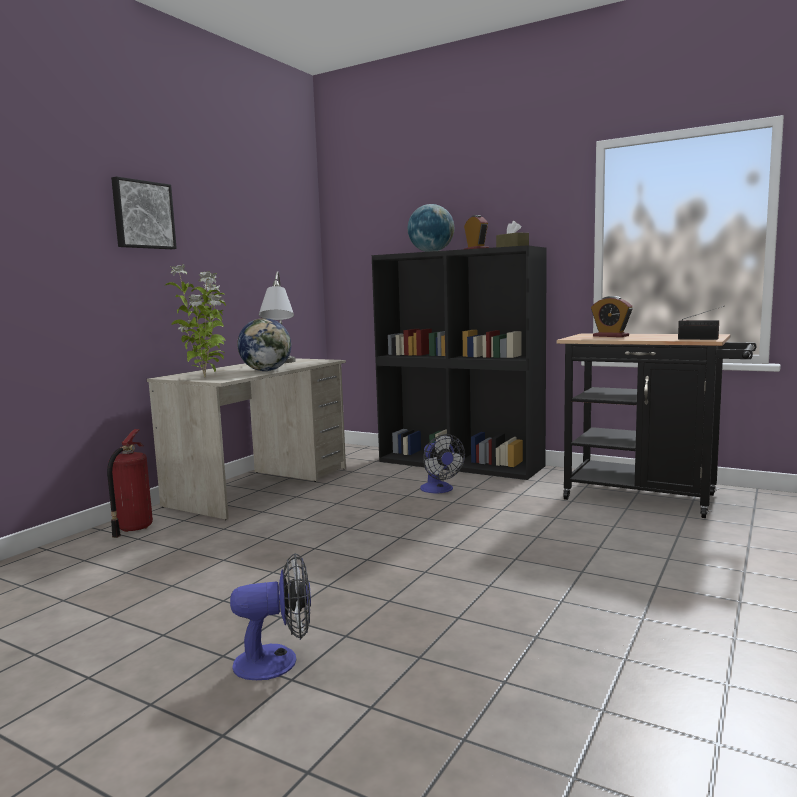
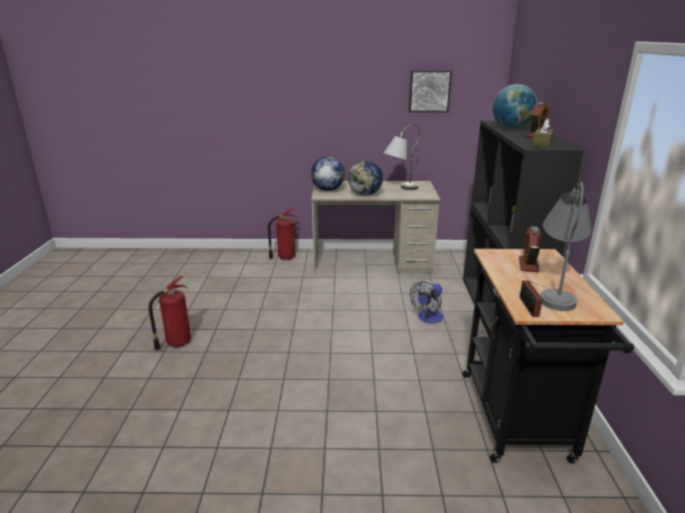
camera: 60 degrees right, 15 degrees up
(142, 215) = (325, 82): picture -> picture (429, 91)
(206, 377) = (327, 190): potted plant -> globe
(277, 661) = (177, 343): fan -> fire extinguisher
(670, 336) = (556, 291): none -> grey table lamp

